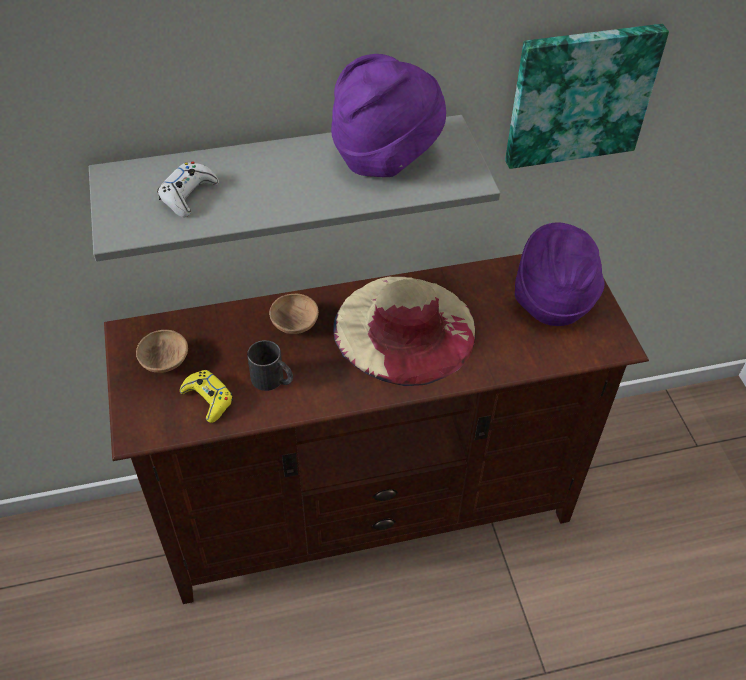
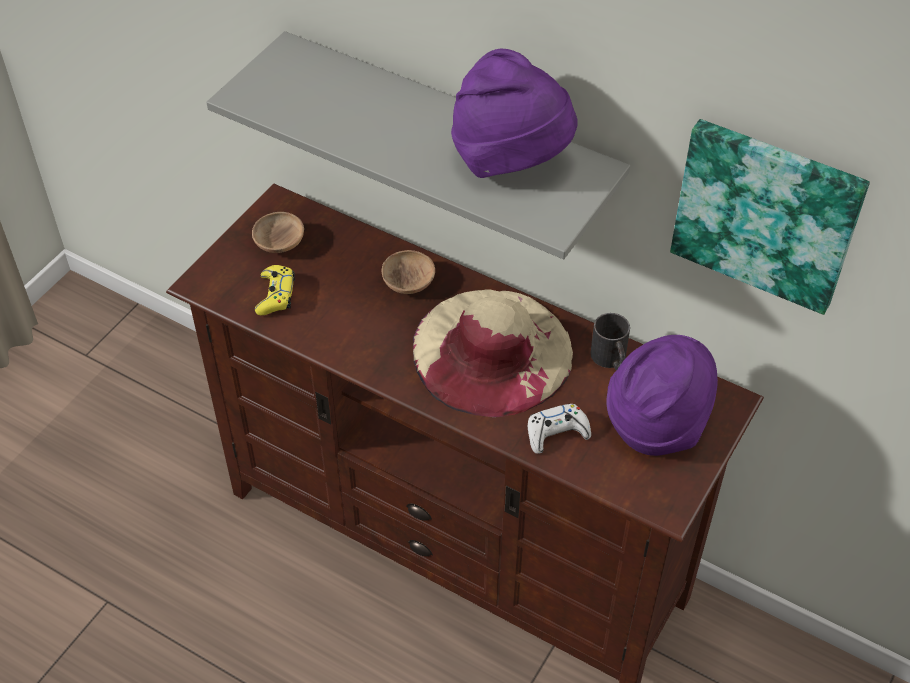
camera: 45 degrees right, 0 degrees up
(188, 195) = (320, 97): white game controller -> white game controller (556, 433)
(273, 380) = (338, 316): black mug -> black mug (611, 360)

